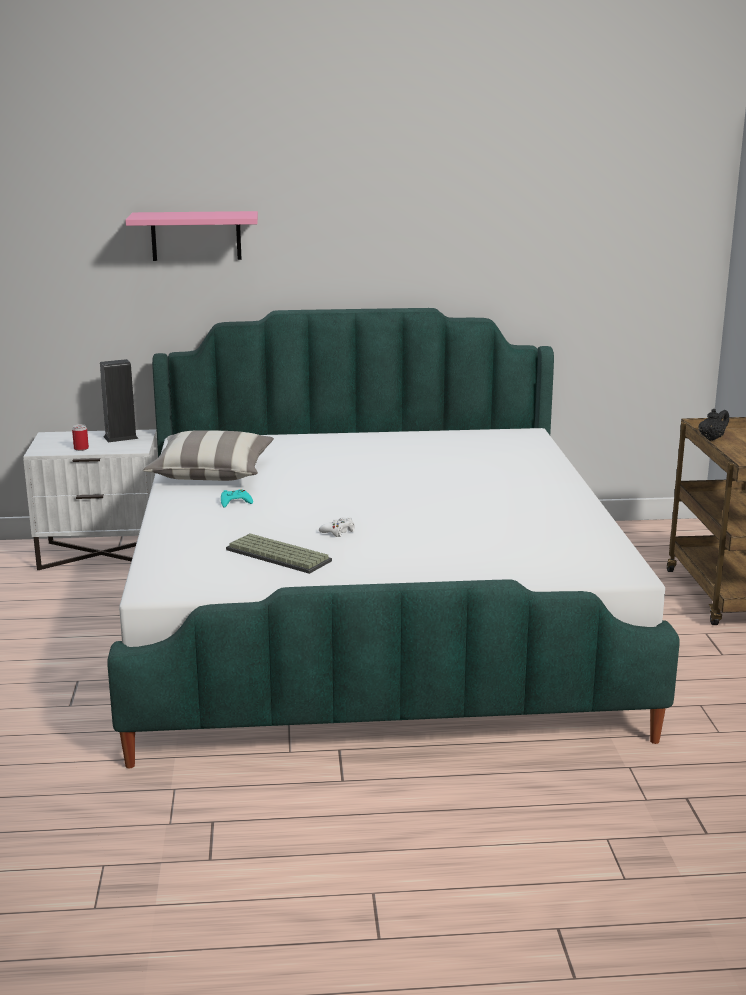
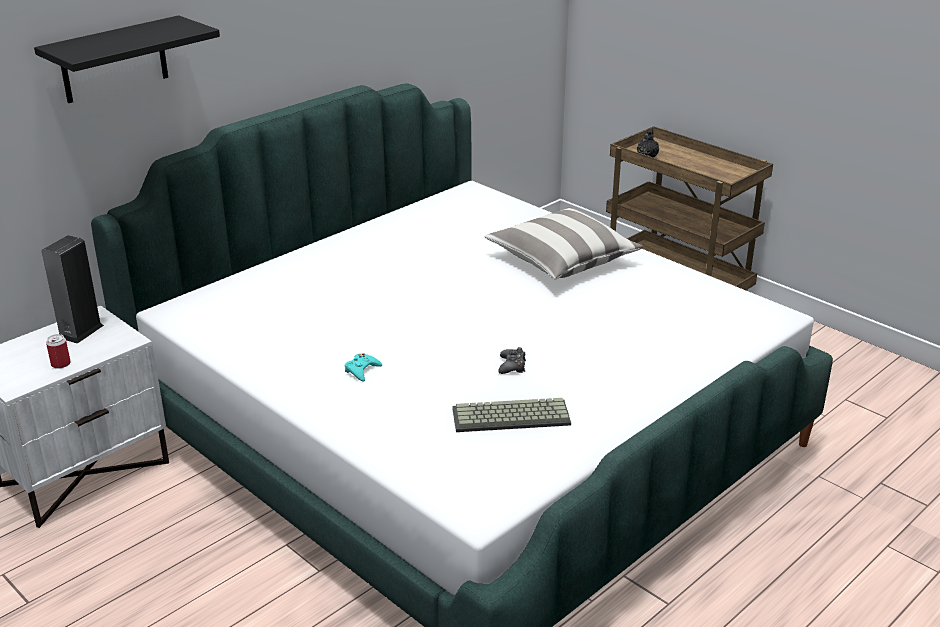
camera: 40 degrees left, 10 degrees up
(196, 236) = (114, 60): pink shelf -> black shelf
(211, 473) = (274, 343): pillow -> pillow (562, 260)
(338, 532) = (512, 366): white game controller -> black game controller

